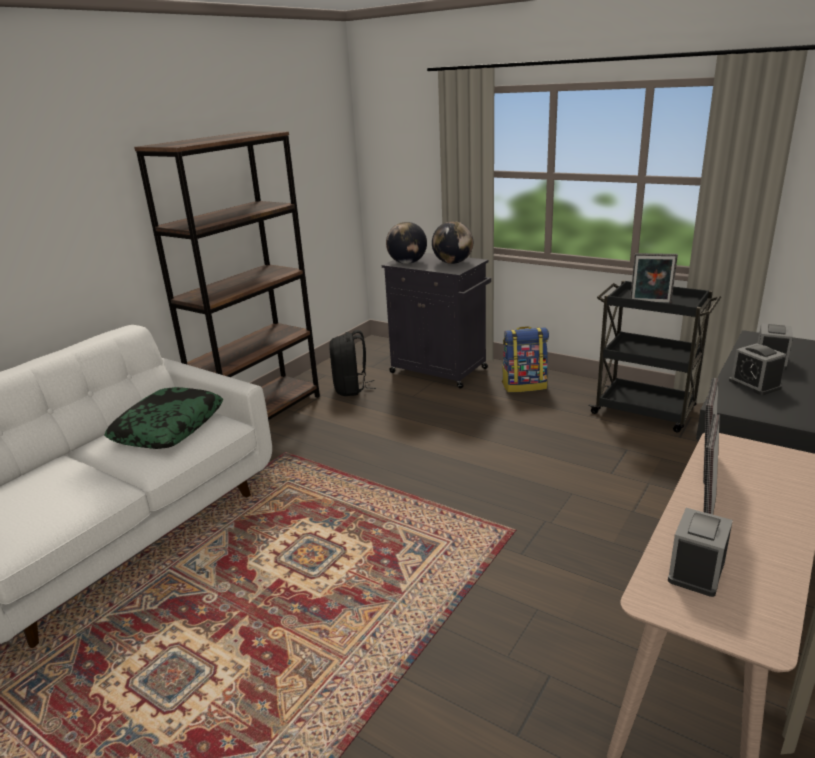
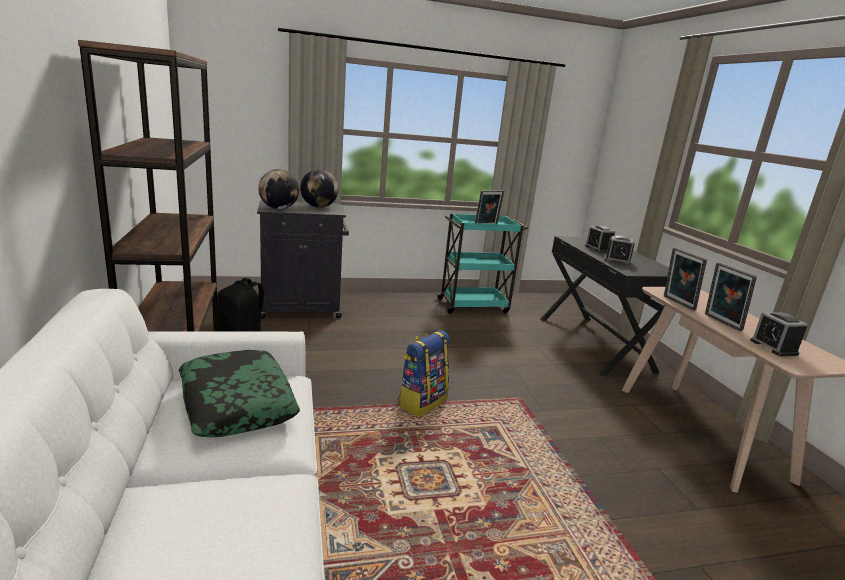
camera: 50 degrees left, 5 degrees down
(524, 385) = (381, 306): backpack -> backpack (421, 402)
(645, 412) = (474, 306): black cart -> turquoise cart

